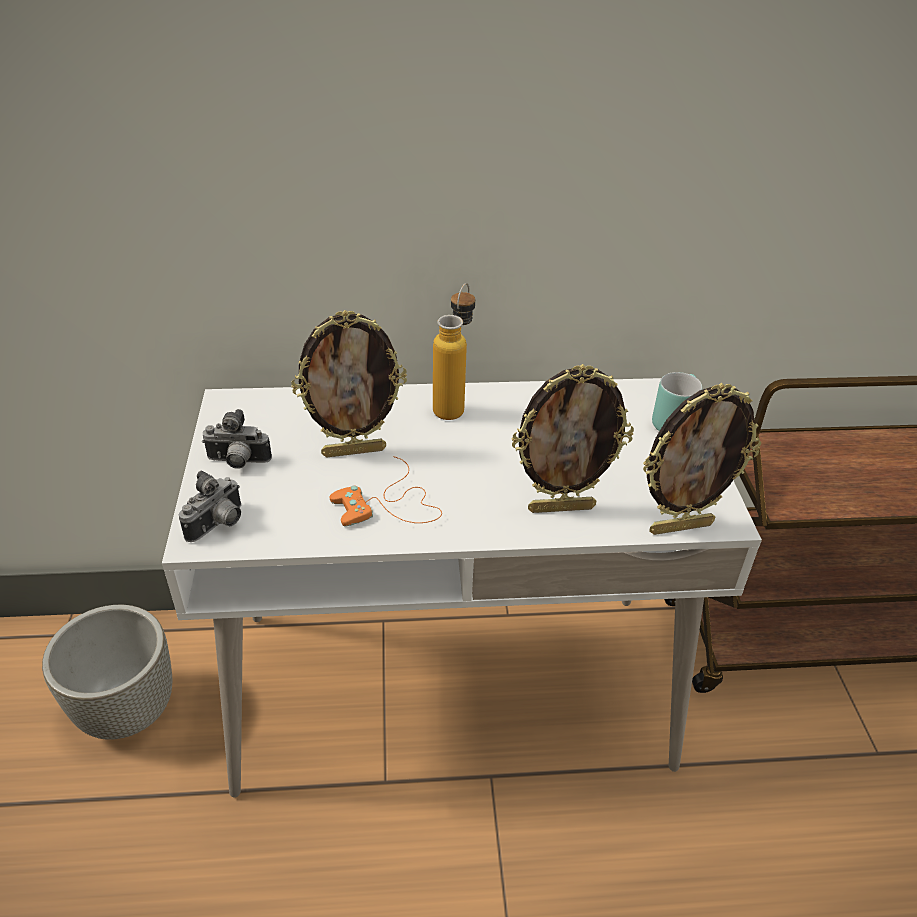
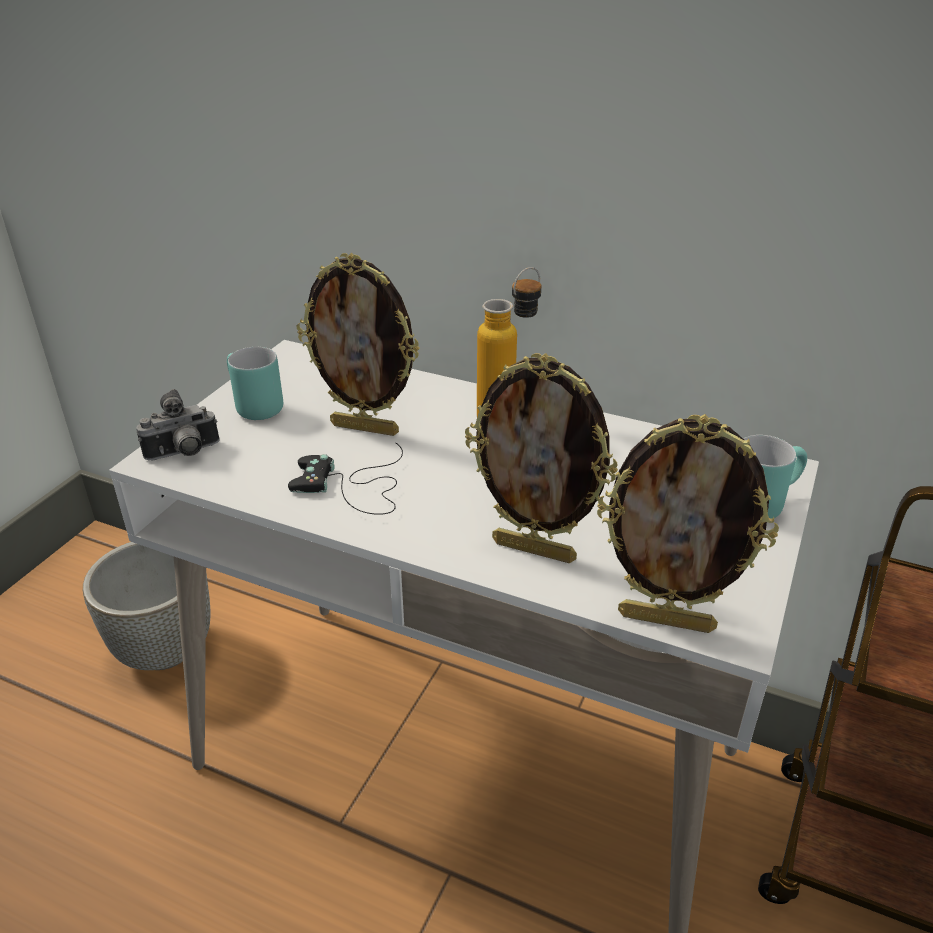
camera: 30 degrees right, 5 degrees down
(238, 463) = (251, 407): camera -> turquoise mug
(390, 504) = (354, 487): orange game controller -> black game controller

